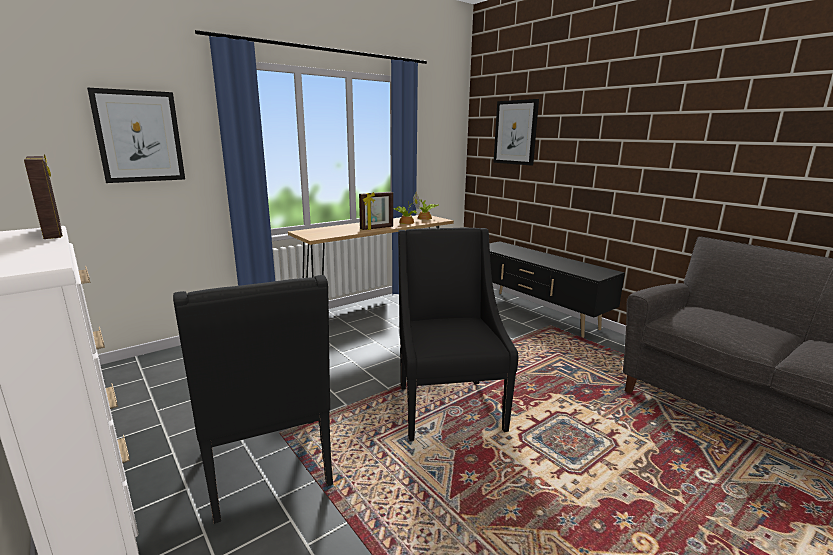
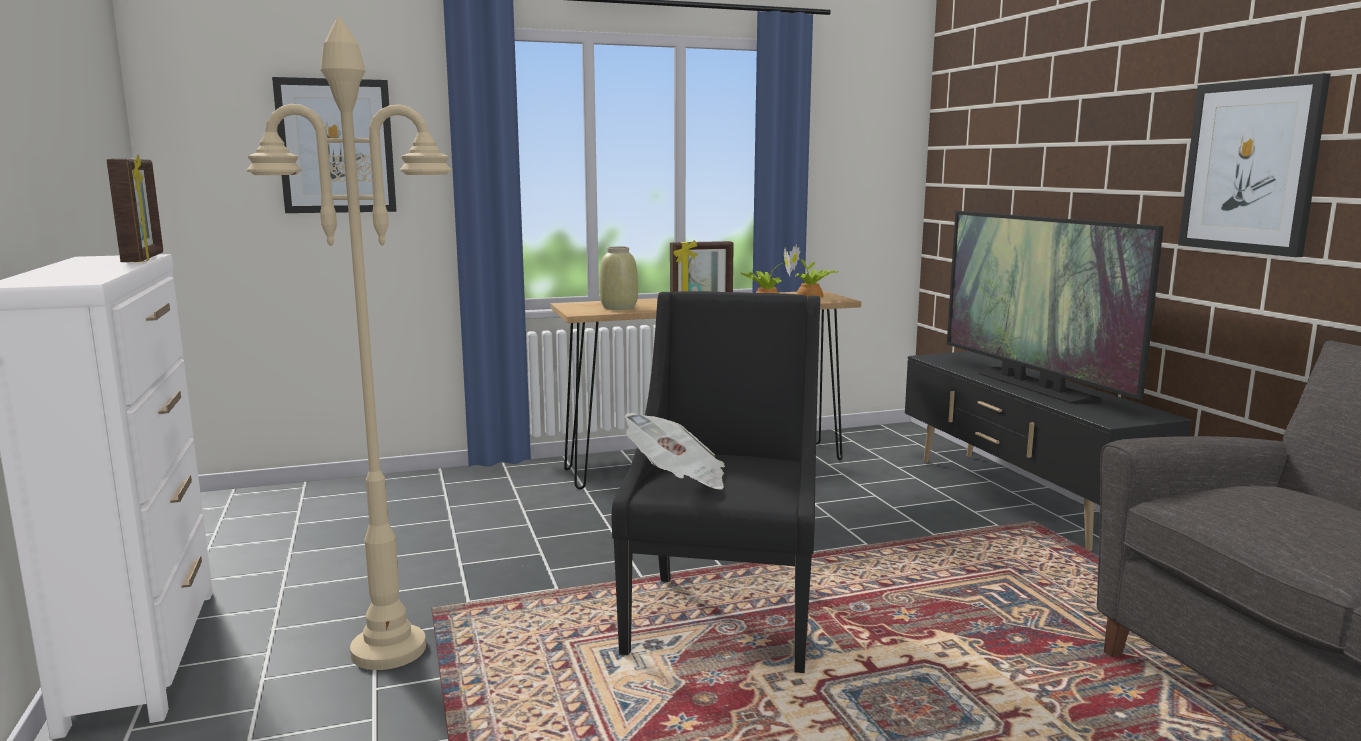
camera: 20 degrees right, 5 degrees down
(269, 468) = (387, 650): black armchair -> beige floor lamp
(332, 232) = (618, 308): none -> beige vase
(433, 338) = (677, 478): none -> newspaper
(515, 132) = (1004, 135): picture -> picture (1250, 167)
(545, 260) = (1033, 386): none -> television

